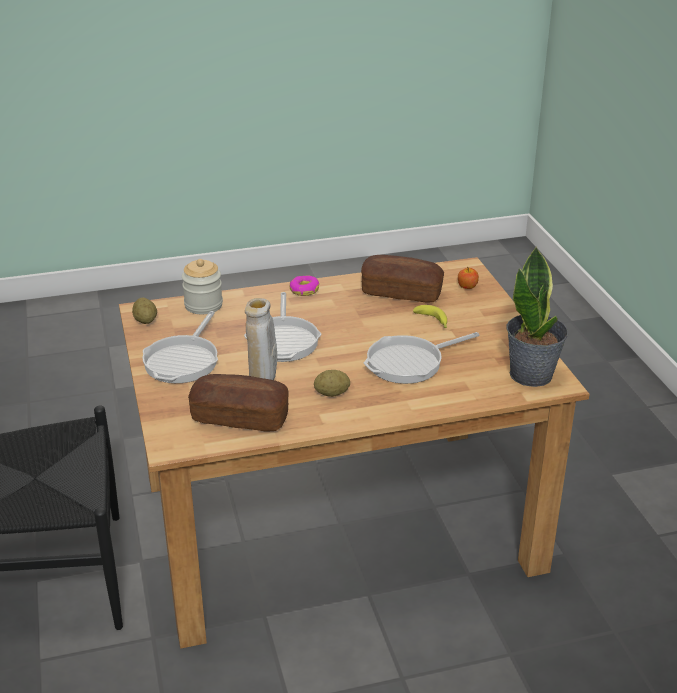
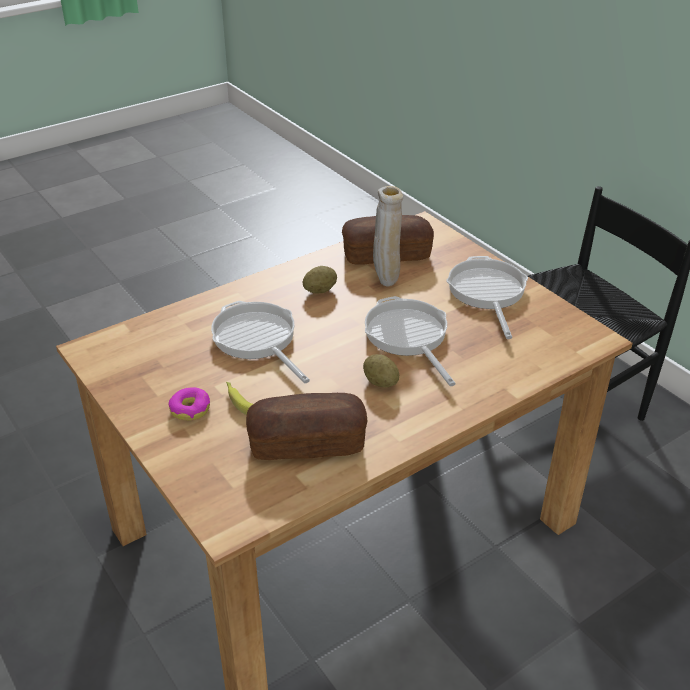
camera: 160 degrees right, 5 degrees up
(145, 321) = (575, 327): potato -> potato (380, 382)
(203, 305) = (537, 361): jar -> none
(304, 290) = (438, 415): donut -> donut (190, 409)
(409, 362) = (257, 339): frying pan -> frying pan turned 75 degrees counterclockwise
(467, 287) = (217, 479): apple -> none
(532, 374) = (118, 354): potted plant -> none

